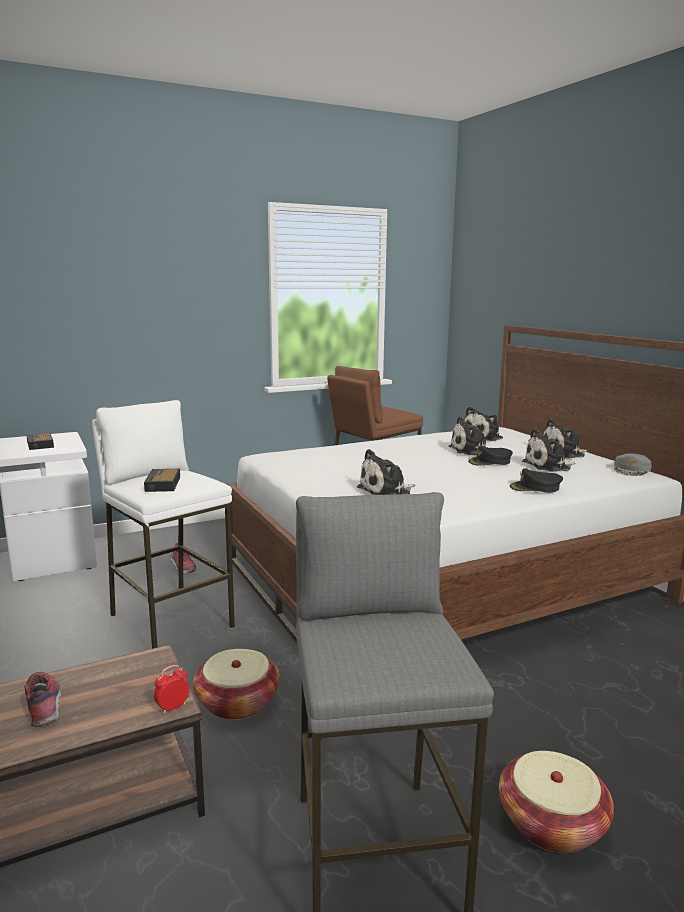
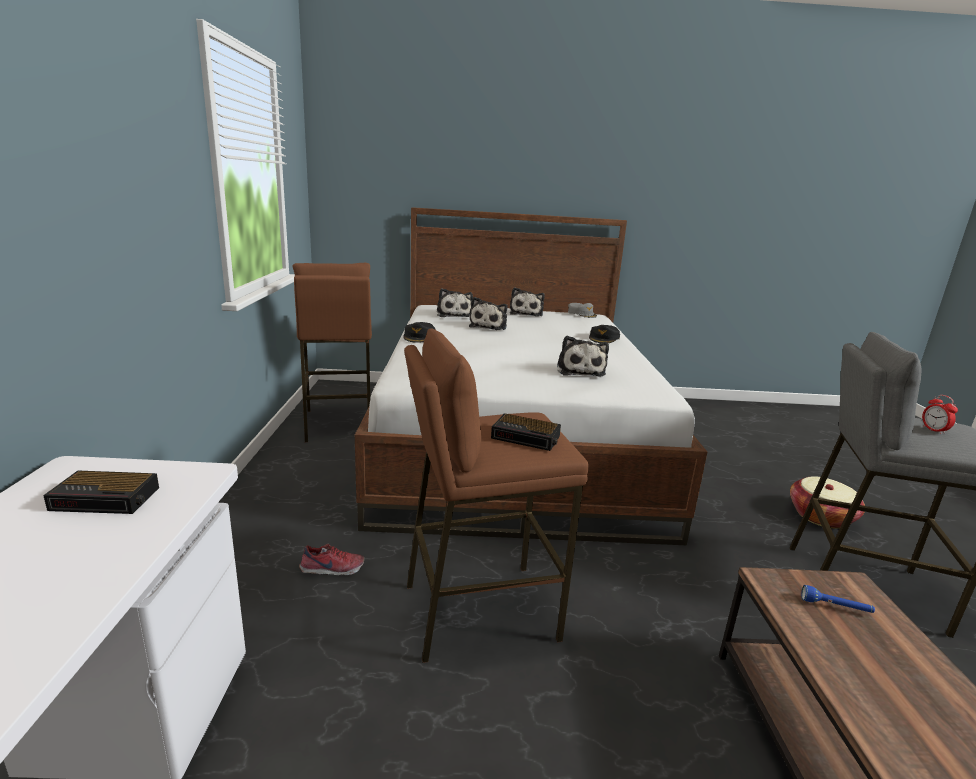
camera: 65 degrees left, 5 degrees up
(45, 705) = (876, 670): shoe -> none
(128, 690) = (836, 607): none -> blue flashlight
(171, 621) = (479, 610): white stool -> brown stool
(173, 707) = (861, 585): alarm clock -> alarm clock (934, 430)
(237, 702) = (670, 601): basket -> none
(490, 462) = (528, 330): black cap -> black cap (419, 337)
(549, 466) = (554, 323): plush toy -> none

